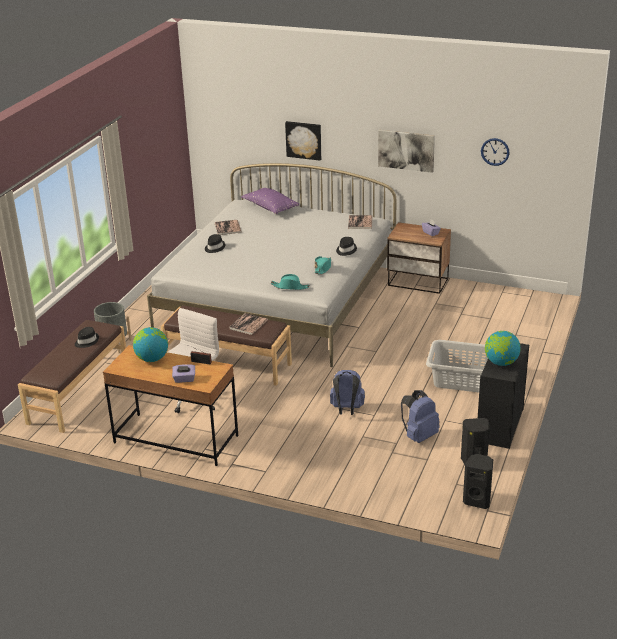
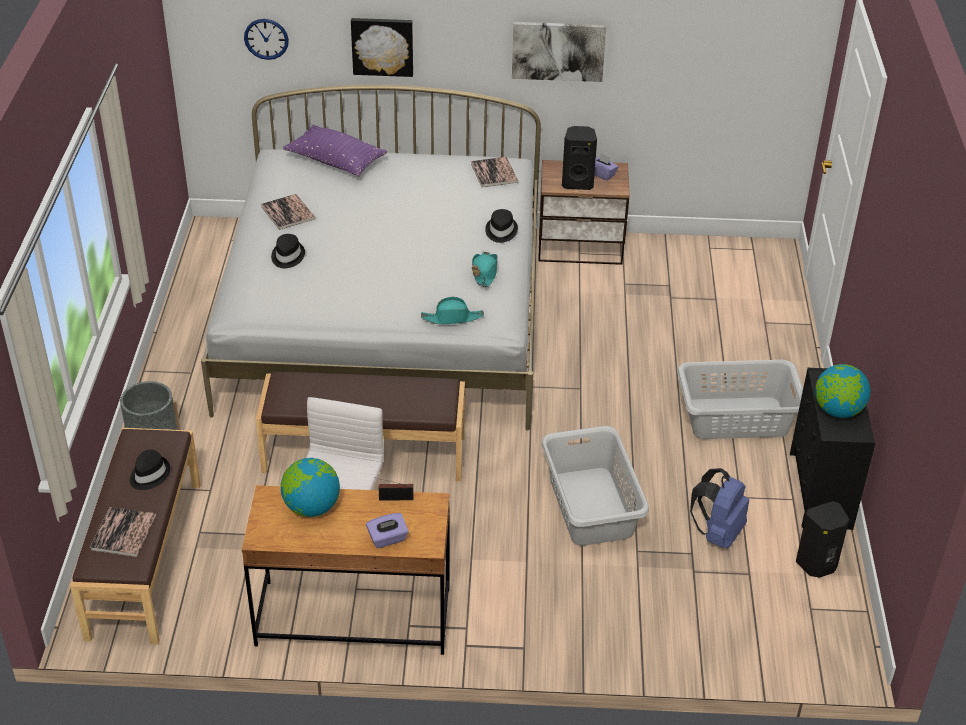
camera: 20 degrees left, 10 degrees up
(248, 324) = (402, 393): book -> book (123, 533)
(347, 410) = (590, 507): blue backpack -> grey laundry basket
(477, 500) = (853, 632): black speaker -> black speaker (577, 183)
(495, 151) = (703, 43): wall clock -> wall clock (266, 39)

